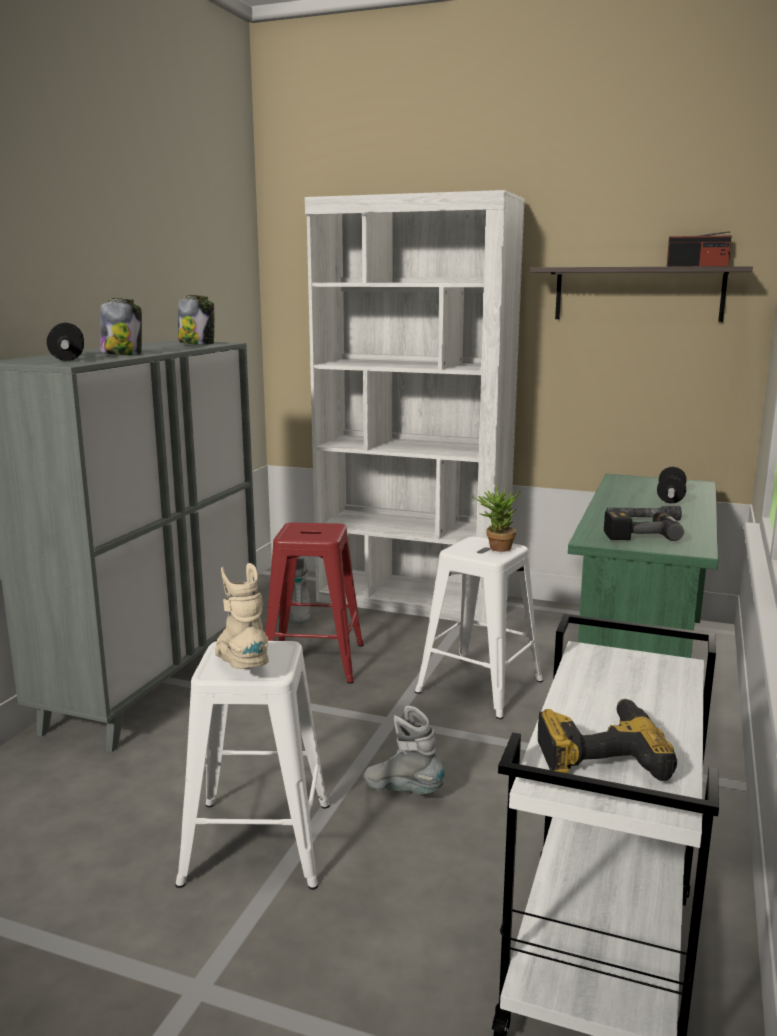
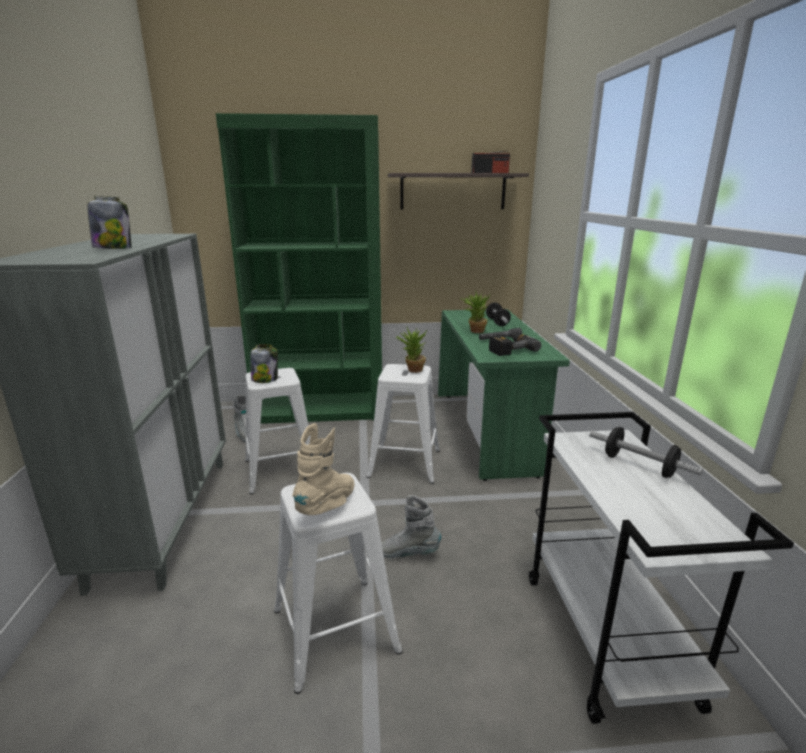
camera: 25 degrees left, 5 degrees up
(67, 358) = (65, 255): dumbbell -> dumbbell (639, 466)
(197, 344) = (156, 236): jar -> jar (265, 379)
(242, 666) = (328, 506): beige boot -> beige boot turned 75 degrees clockwise
(315, 660) = (282, 469): red stool -> white stool
(412, 600) = (320, 410): white bookcase -> green bookcase
(599, 753) = (657, 516): power drill -> none
(616, 505) = (474, 331): none -> potted plant

